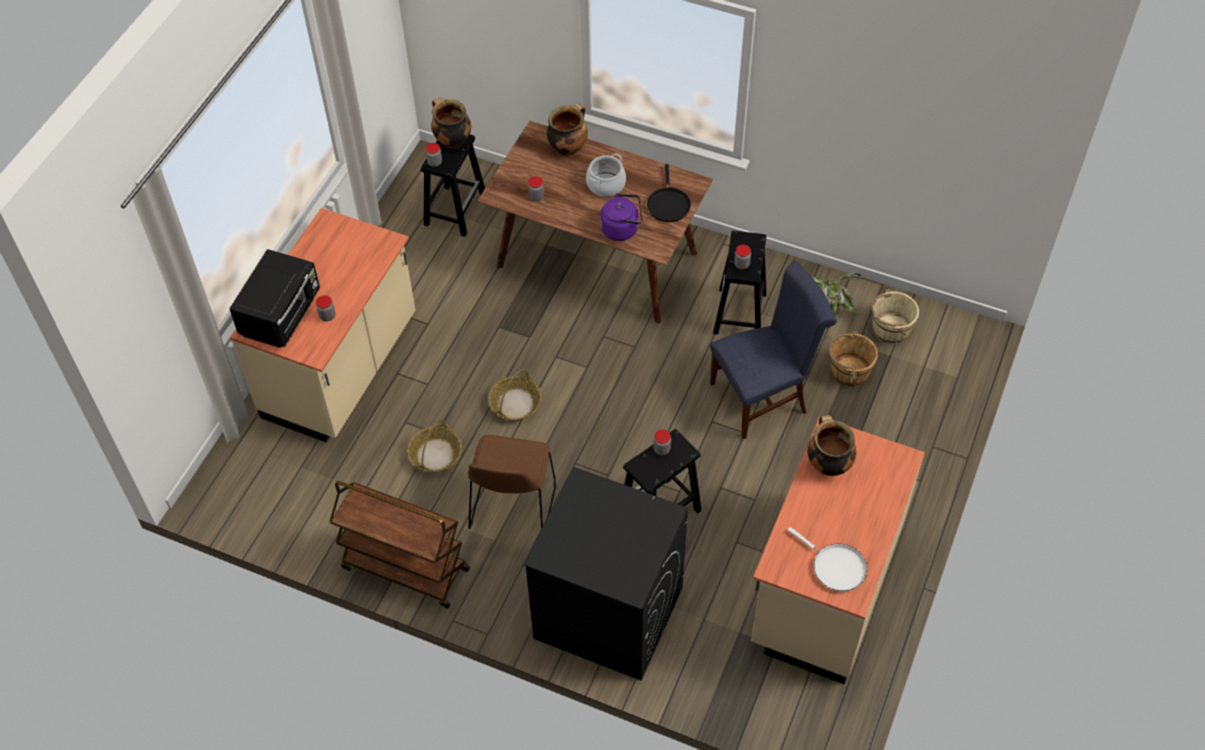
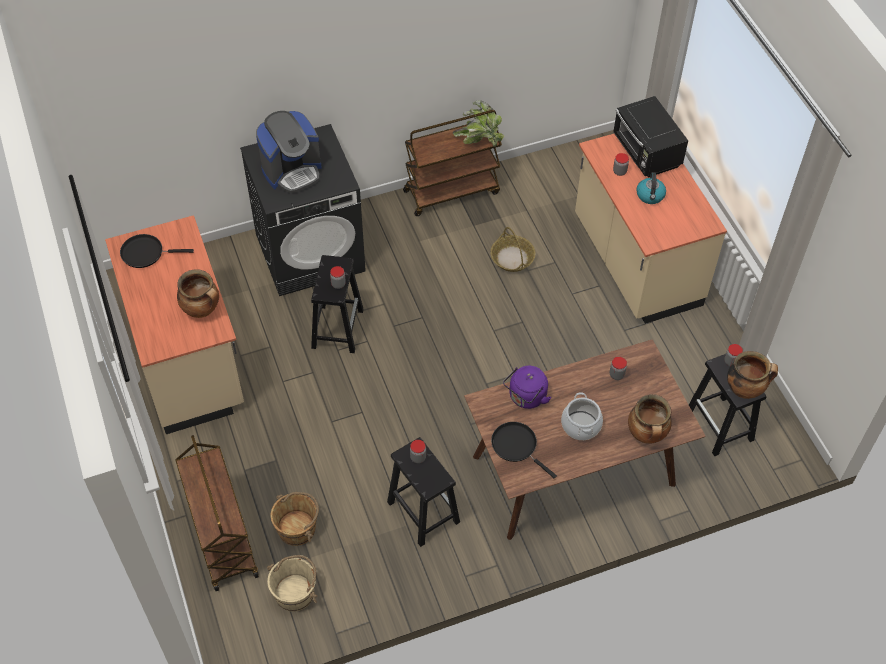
camera: 135 degrees right, 0 degrees up
(335, 277) = (650, 196): none -> kettle
(512, 508) = (429, 264): brown chair -> none
(515, 403) = (503, 324): basket -> none
(617, 536) = (292, 171): none -> coffee machine
(764, 396) = (343, 459): blue chair -> none
(832, 303) = (360, 579): potted plant -> potted plant (479, 139)
(835, 567) = (145, 253): white frying pan -> black frying pan
(916, 408) = (222, 537): none -> brown cart

